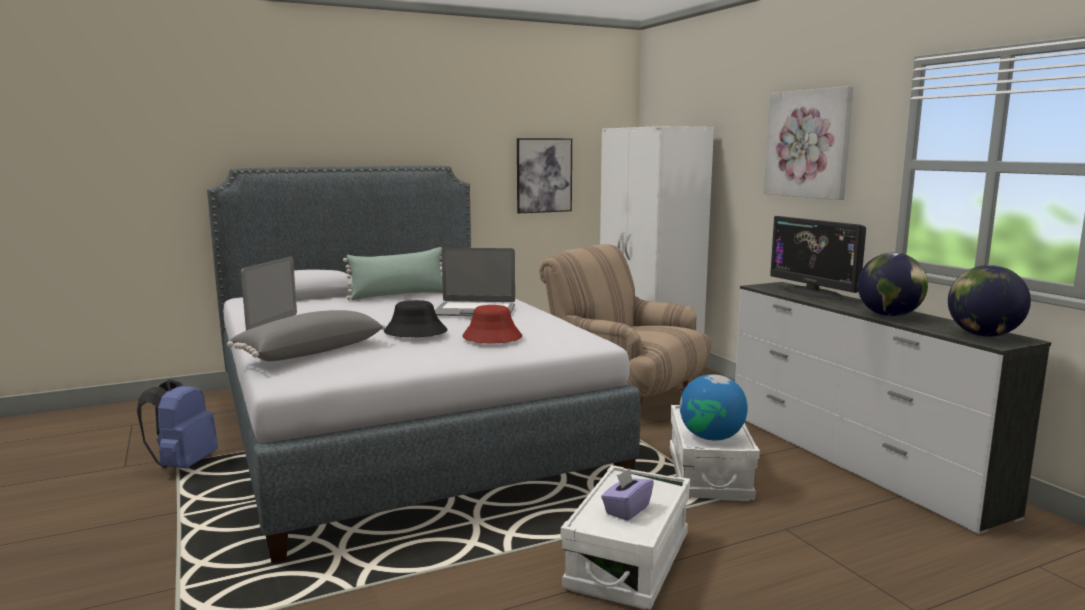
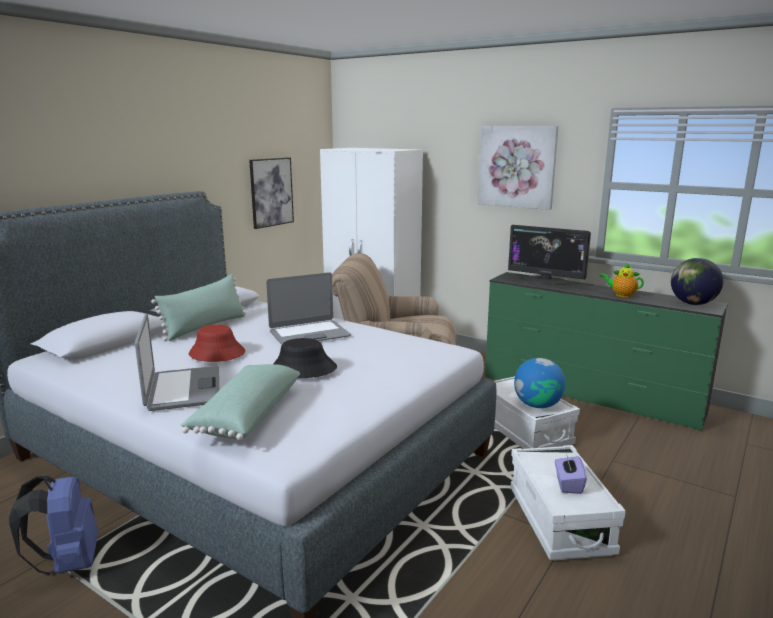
camera: 30 degrees left, 5 degrees up
(309, 352) = (246, 415): grey pillow -> green pillow
(491, 337) = (374, 361): red hat -> red hat (216, 353)
(855, 460) = (589, 395): white dresser -> green dresser
(889, 316) = (621, 295): globe -> teapot

